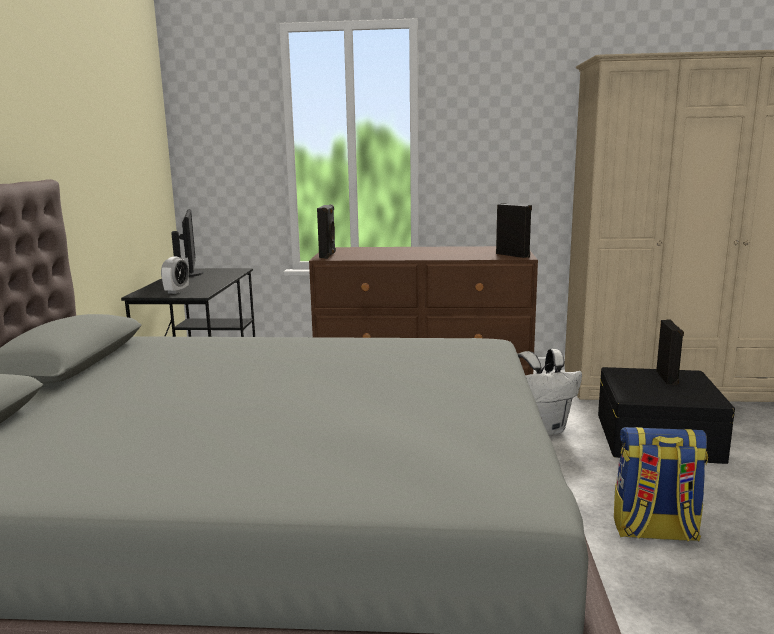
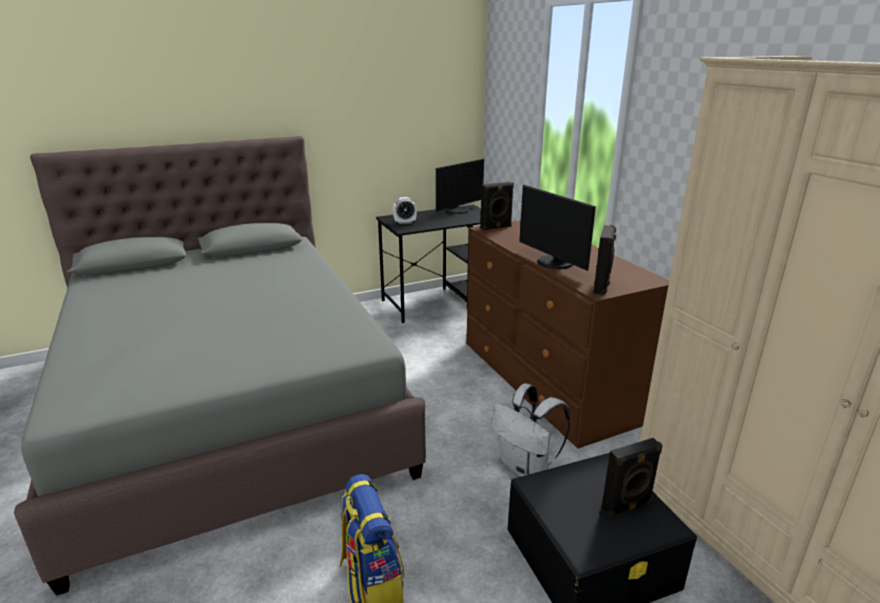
camera: 60 degrees right, 10 degrees up
(447, 256) = (553, 263): none -> monitor

